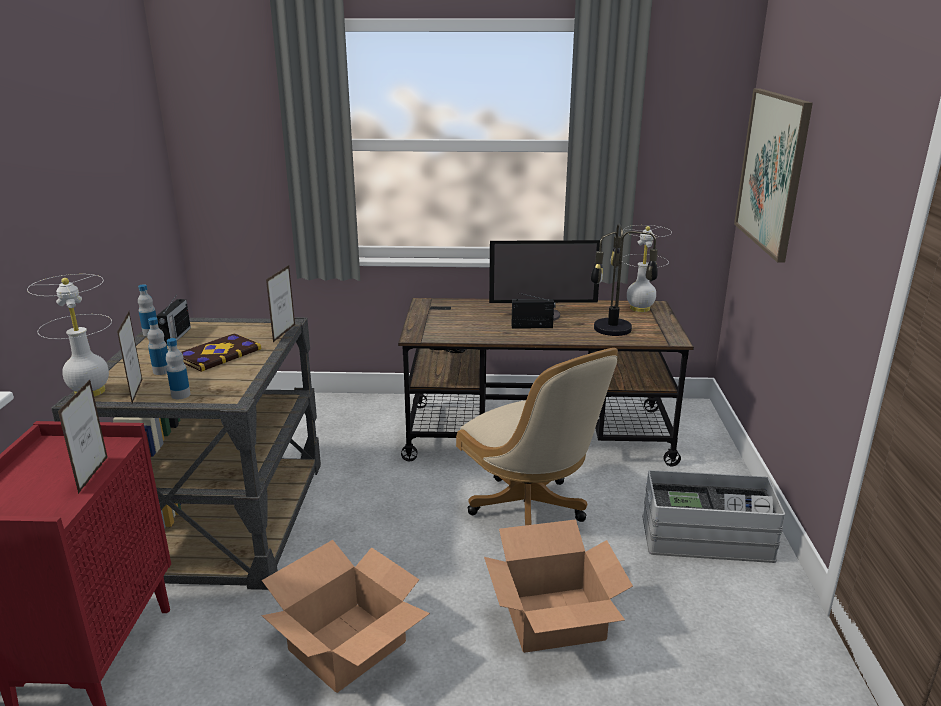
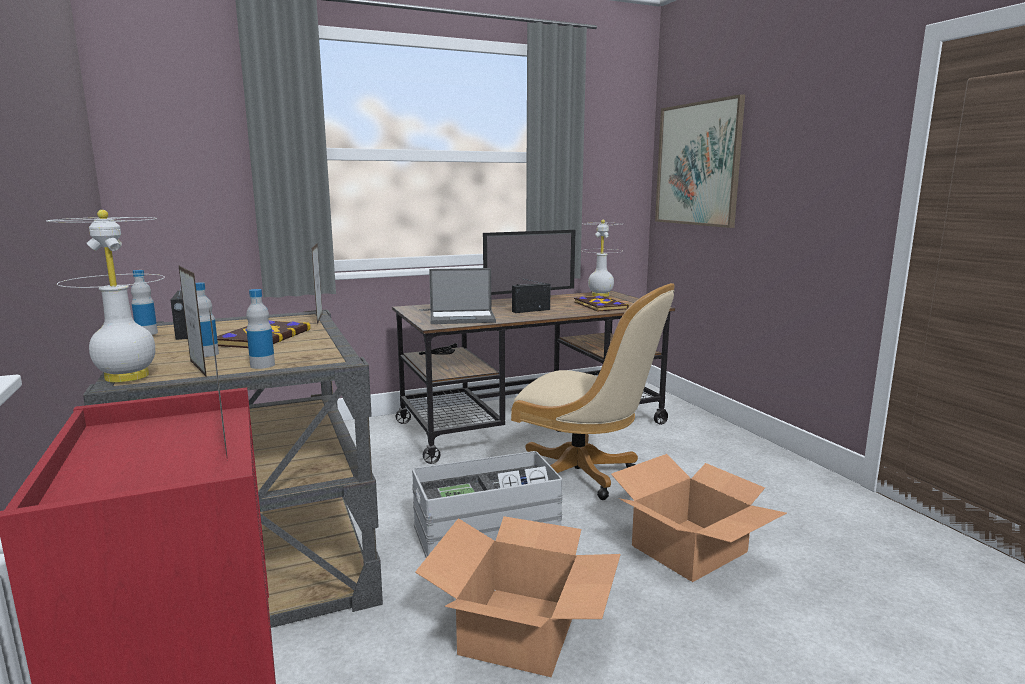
camera: 25 degrees left, 10 degrees down
(453, 328) = (463, 318): none -> laptop
(613, 329) = (599, 305): table lamp -> book
(706, 536) = (738, 462): grey storage box -> grey storage box (486, 529)

